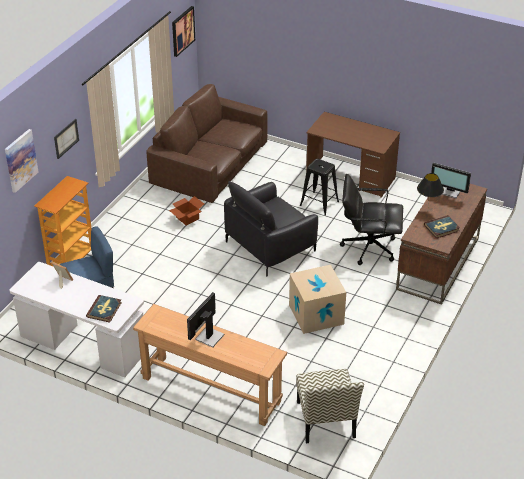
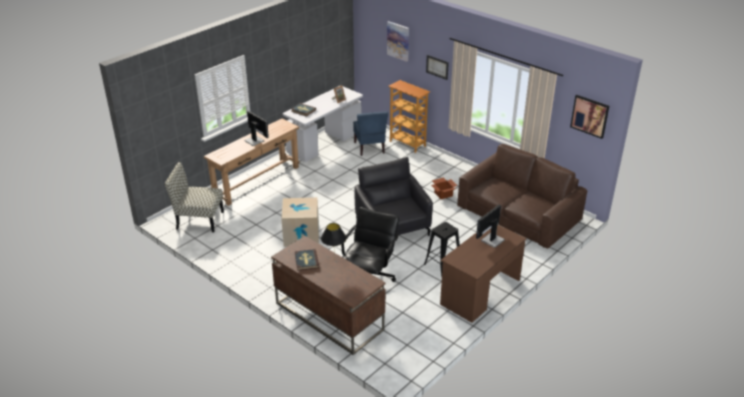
camera: 105 degrees right, 5 degrees down
(450, 192) = (356, 280): monitor -> monitor (491, 240)

